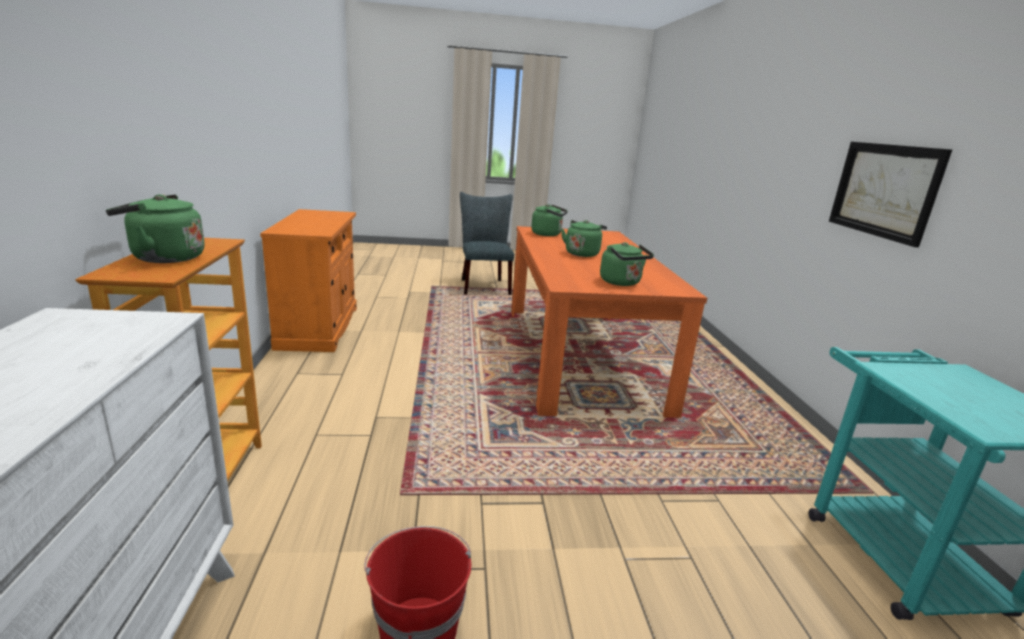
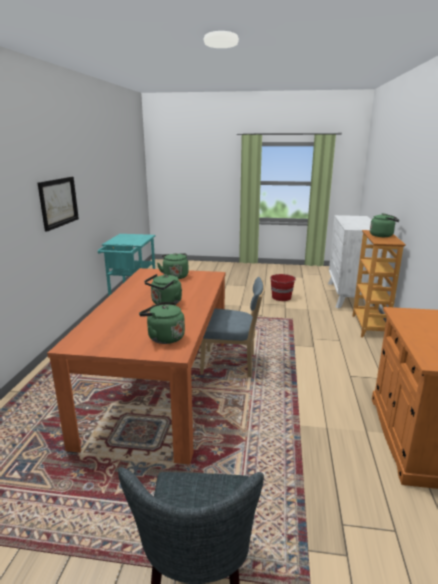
camera: 165 degrees left, 0 degrees up
(510, 381) = (231, 364): none -> blue chair

